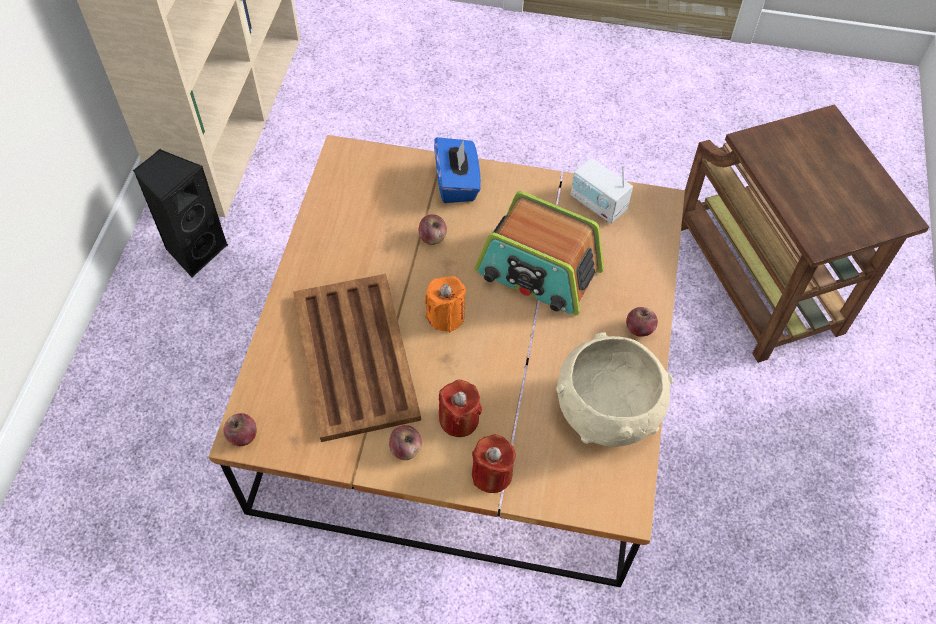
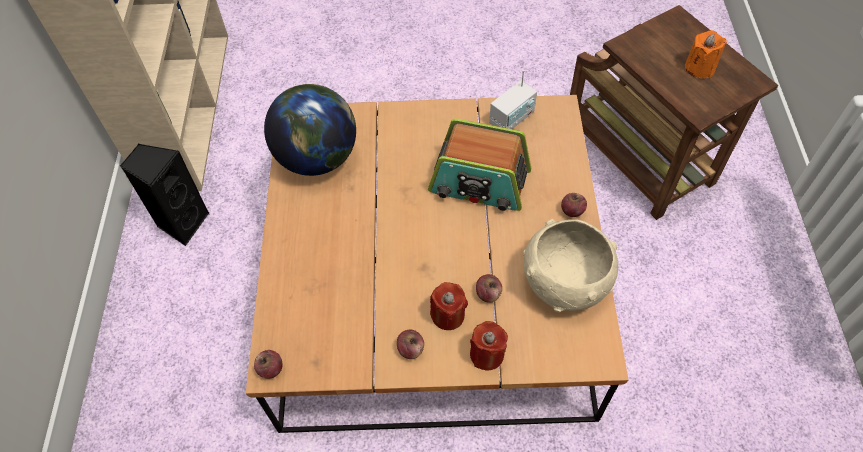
camera: 10 degrees left, 0 degrees up
(355, 354) = (348, 280): brown tray -> none
(357, 205) = (317, 157): none -> globe
(432, 237) = (386, 171): apple -> apple (488, 294)
(446, 316) = (414, 233): orange candle -> orange candle (699, 68)
(457, 183) = (395, 124): blue tissue box -> none
(598, 204) = (512, 119): radio -> radio turned 75 degrees counterclockwise

